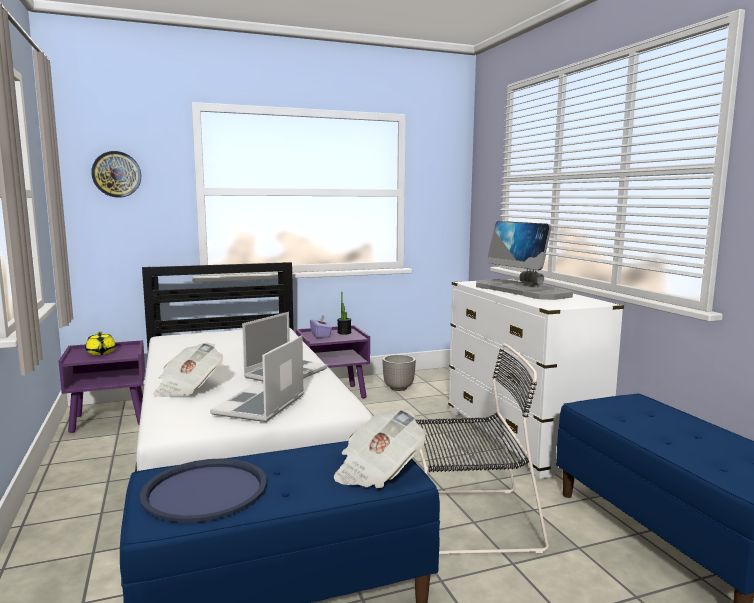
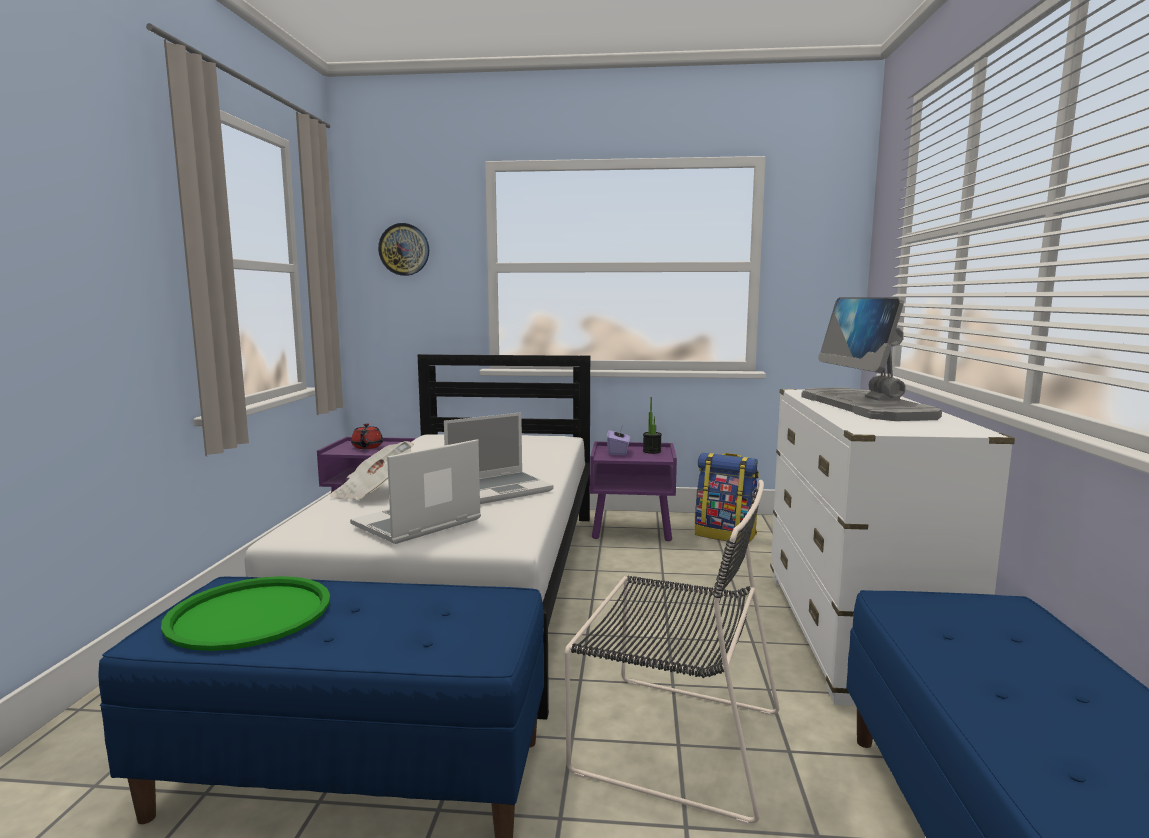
camera: 25 degrees right, 0 degrees up
(101, 353) = (367, 447): yellow teapot -> red teapot
(205, 491) = (250, 614): blue tray -> green tray
(377, 471) = (461, 634): newspaper -> none
(399, 388) = (726, 535): planter -> backpack

